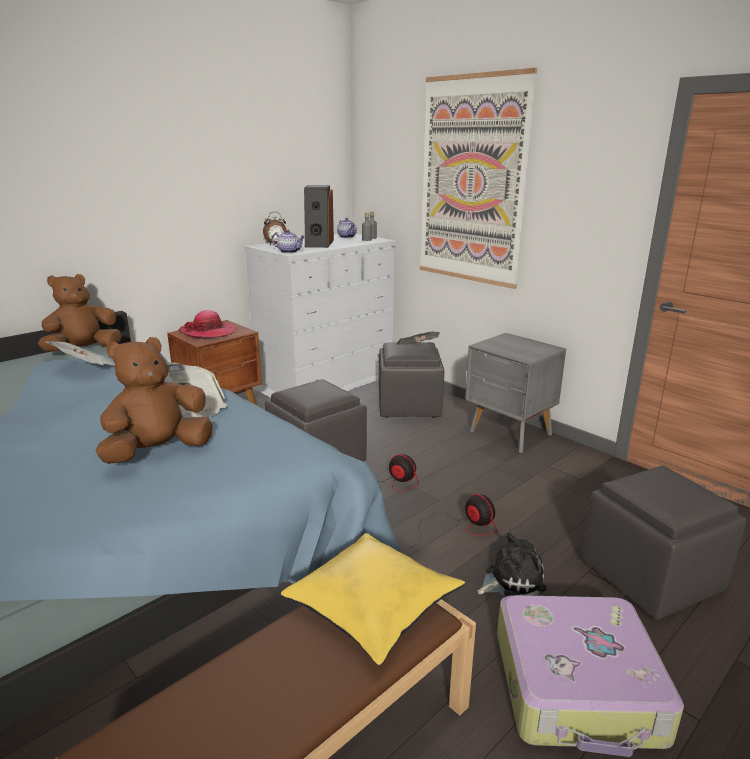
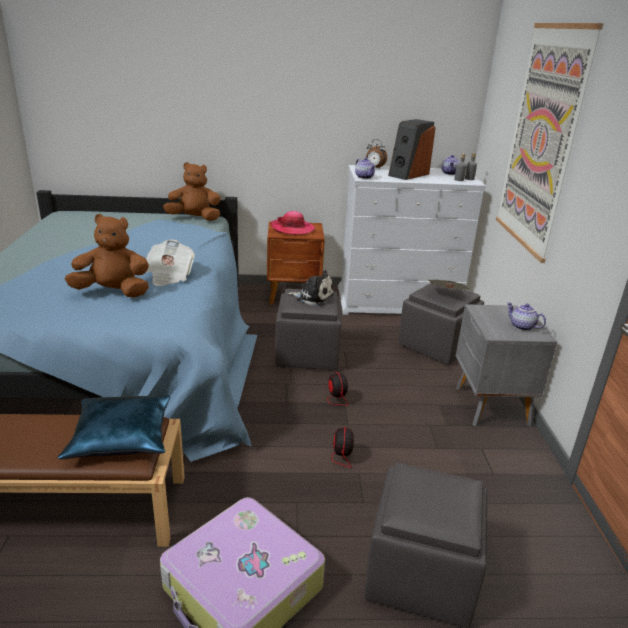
camera: 40 degrees right, 5 degrees up
(87, 369) = (170, 231): newspaper -> none
(373, 605) = (122, 436): yellow pillow -> blue pillow
(511, 580) = (308, 503): plush toy -> plush toy (313, 297)
(531, 347) = (521, 326): none -> teapot

